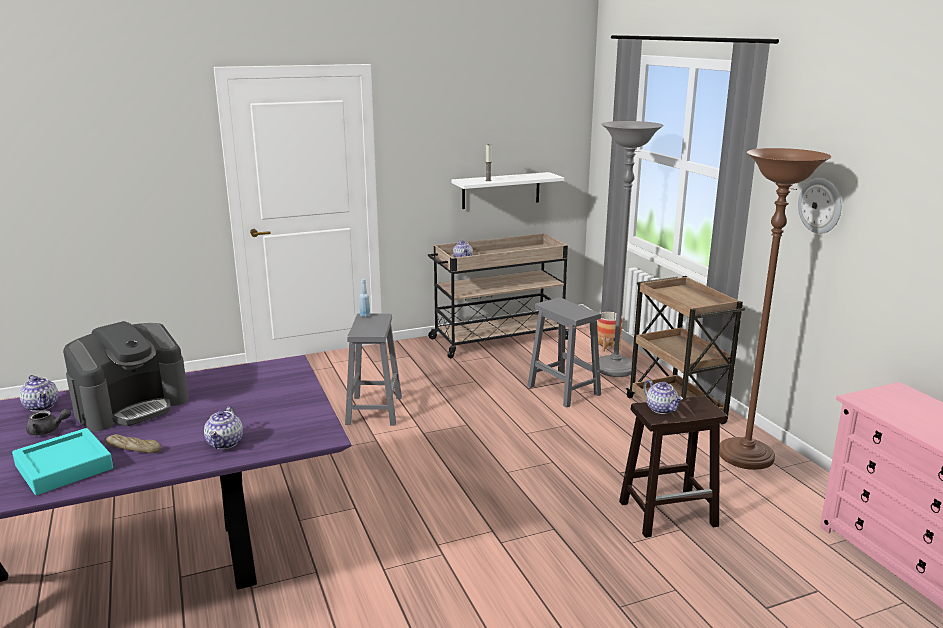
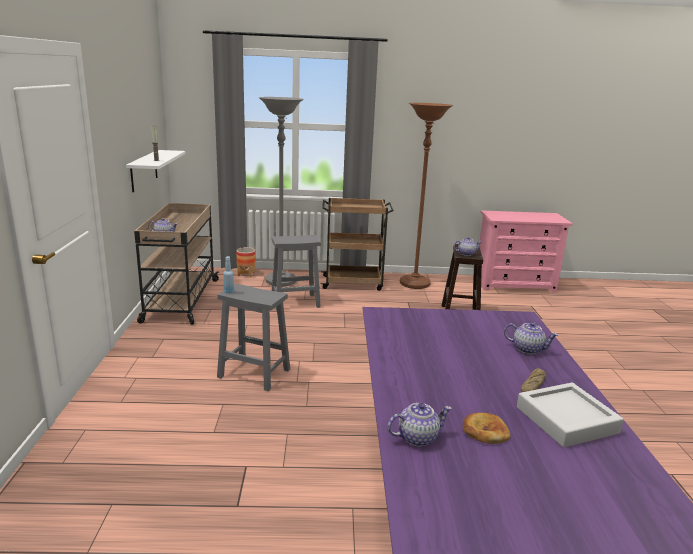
camera: 70 degrees left, 0 degrees up
(48, 431) = (485, 431): grey teapot -> bread
(64, 467) = (566, 420): turquoise tray -> grey tray
(132, 406) = (439, 384): coffee machine -> none
(820, 205) = (418, 134): wall clock -> none

